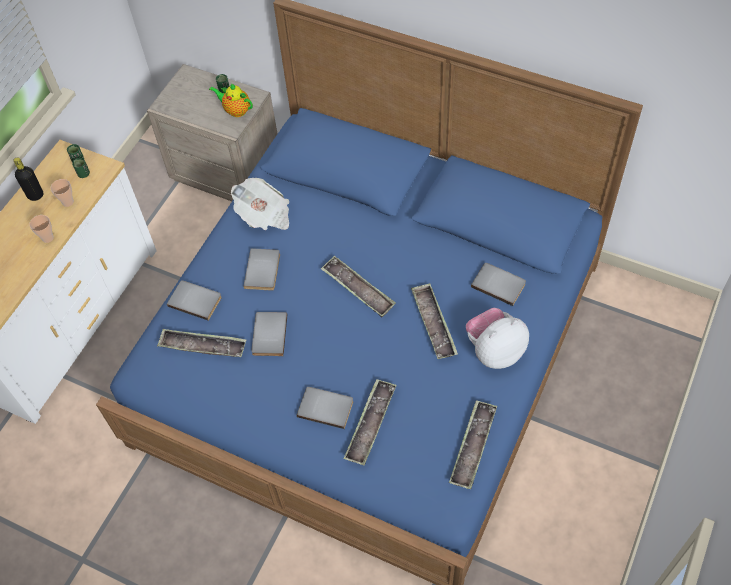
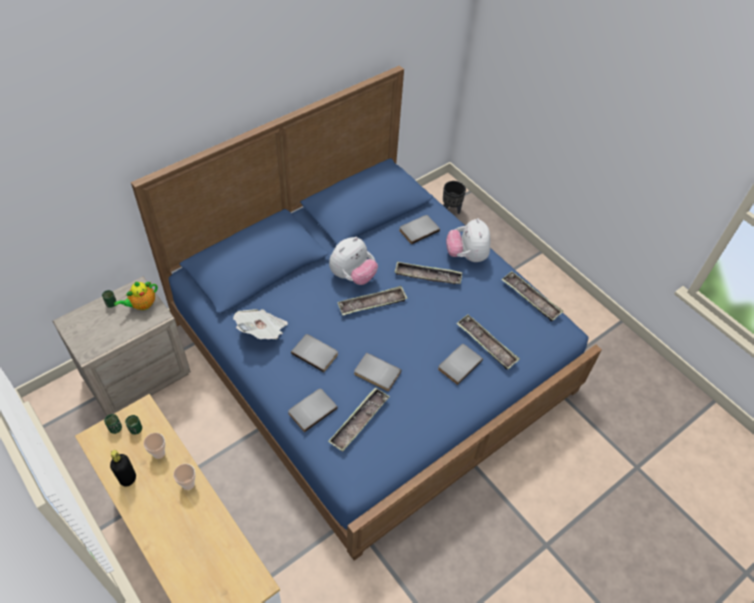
camera: 70 degrees left, 5 degrees down
(385, 254) = (352, 276): none -> plush toy
(649, 332) = (451, 209): none -> black planter

